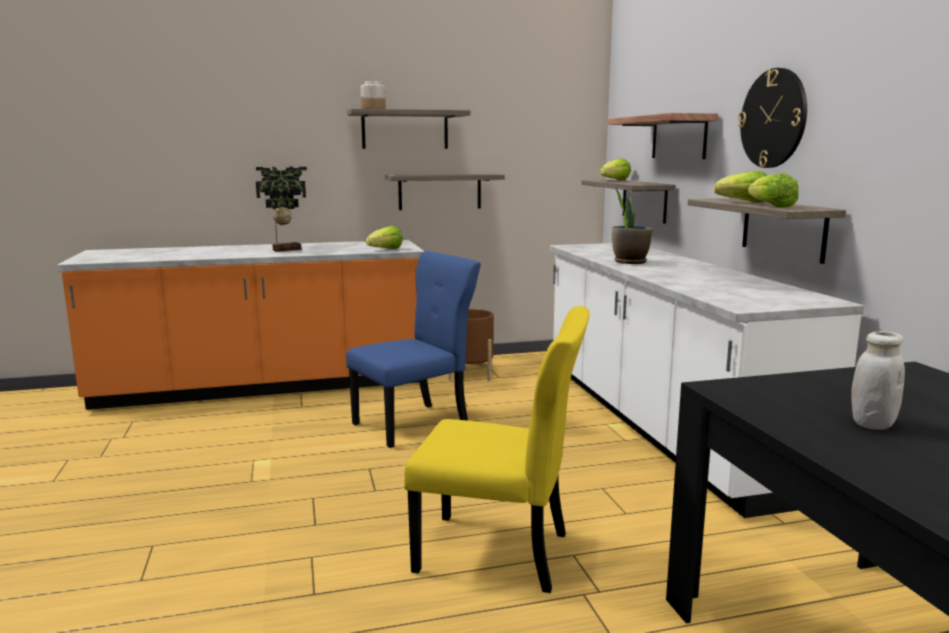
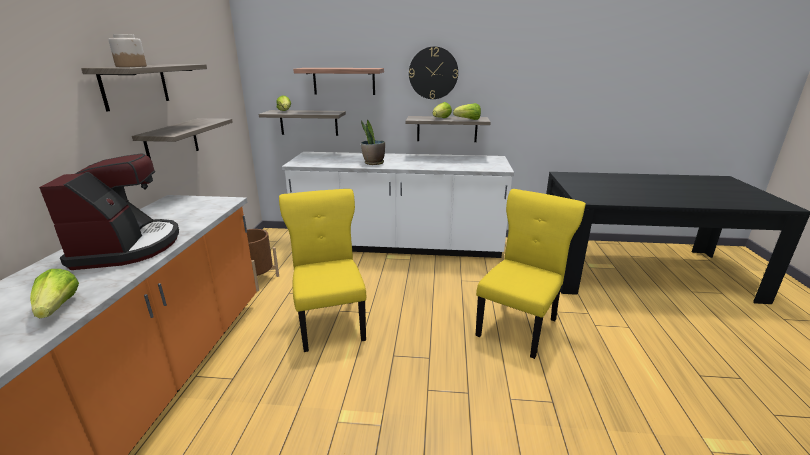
camera: 70 degrees left, 10 degrees up
(285, 250) = (128, 247): potted plant -> coffee machine
(386, 250) = (216, 207): lettuce -> lettuce (58, 308)
(415, 424) = (330, 322): blue chair -> yellow chair
(872, 424) = (623, 192): white jar -> none

